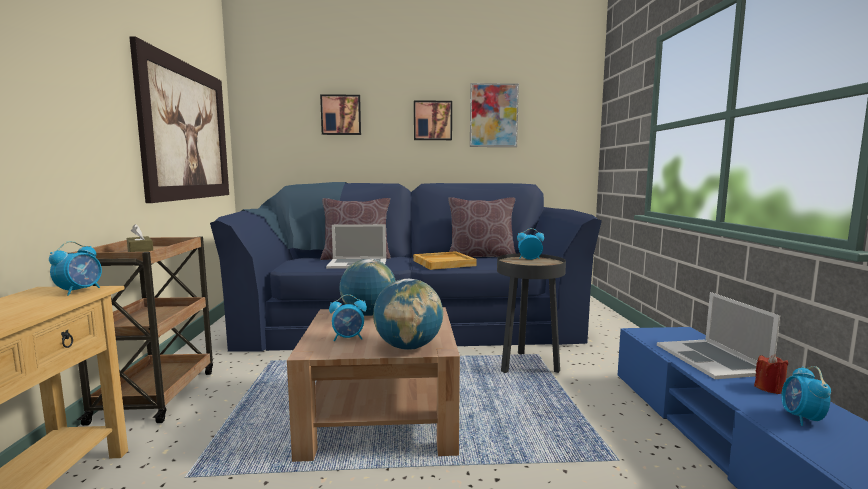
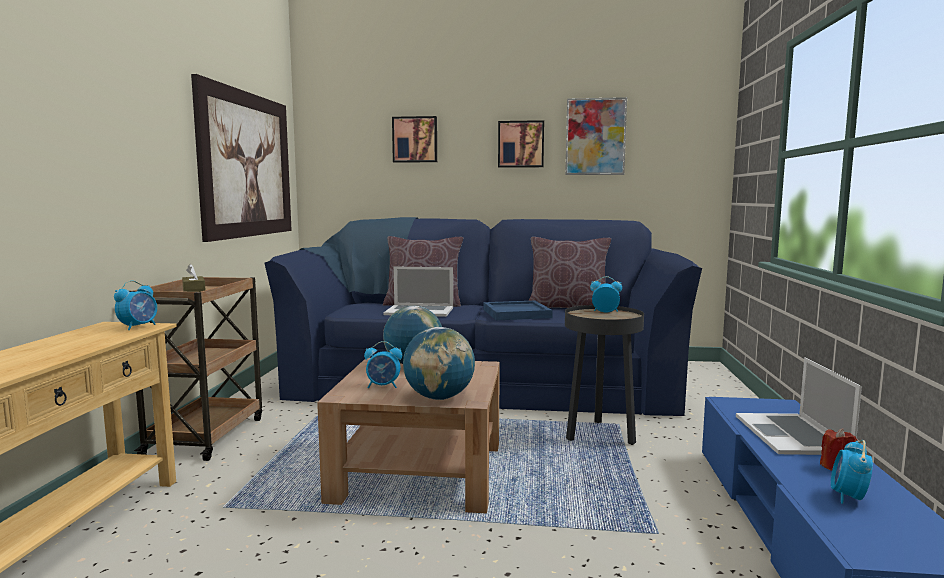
camera: 10 degrees right, 0 degrees up
(444, 263) = (517, 313): beige tray -> blue tray

